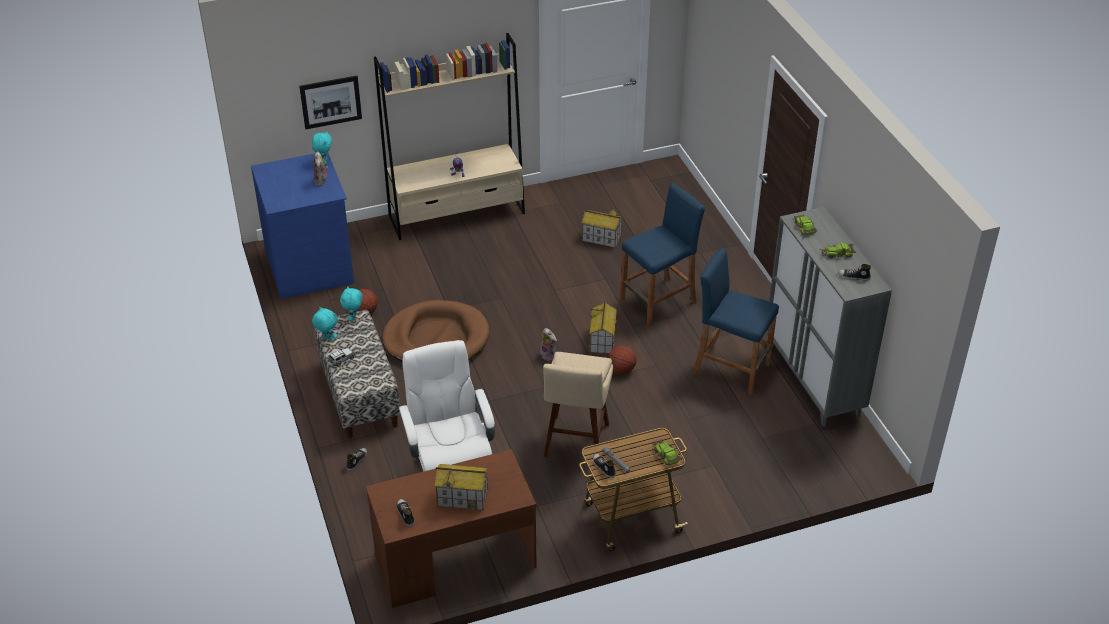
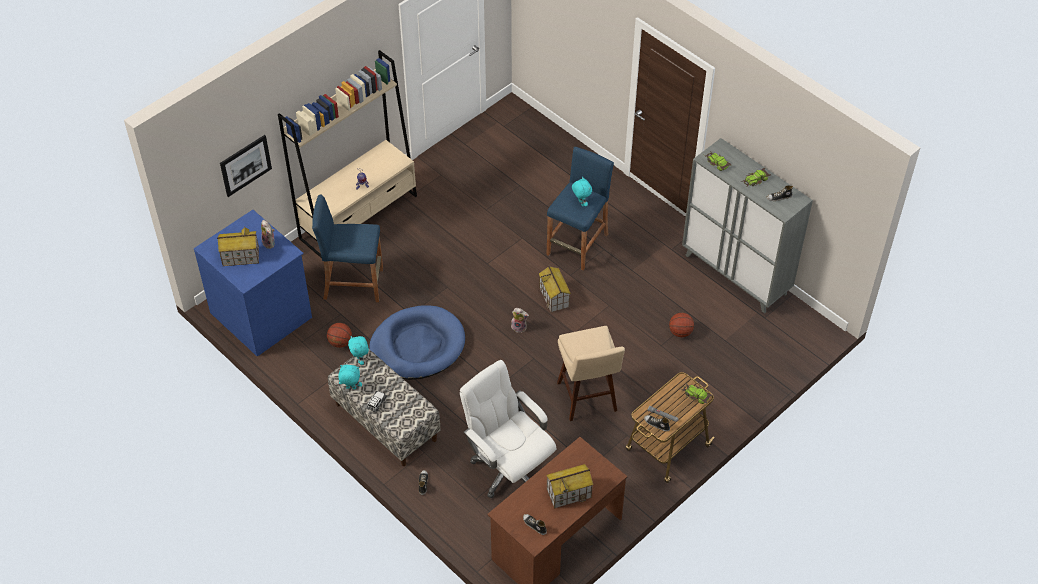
camera: 25 degrees left, 10 degrees up
(324, 162) = (258, 222): turquoise plush toy -> turquoise plush toy (581, 203)
(436, 339) = (417, 346): brown dog bed -> blue dog bed
(601, 238) = (496, 199): toy house -> toy house (240, 257)
(622, 369) = (585, 319): basketball -> basketball (680, 332)
(731, 368) = (669, 287): blue stool -> blue stool (353, 284)

